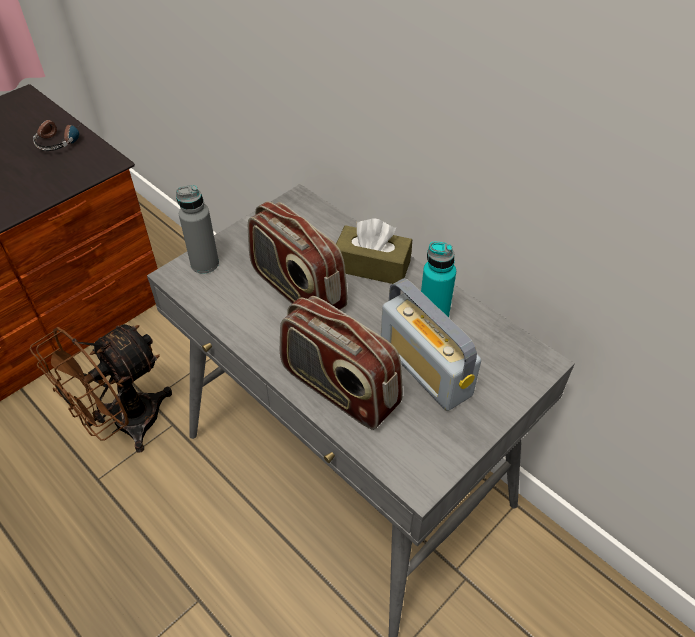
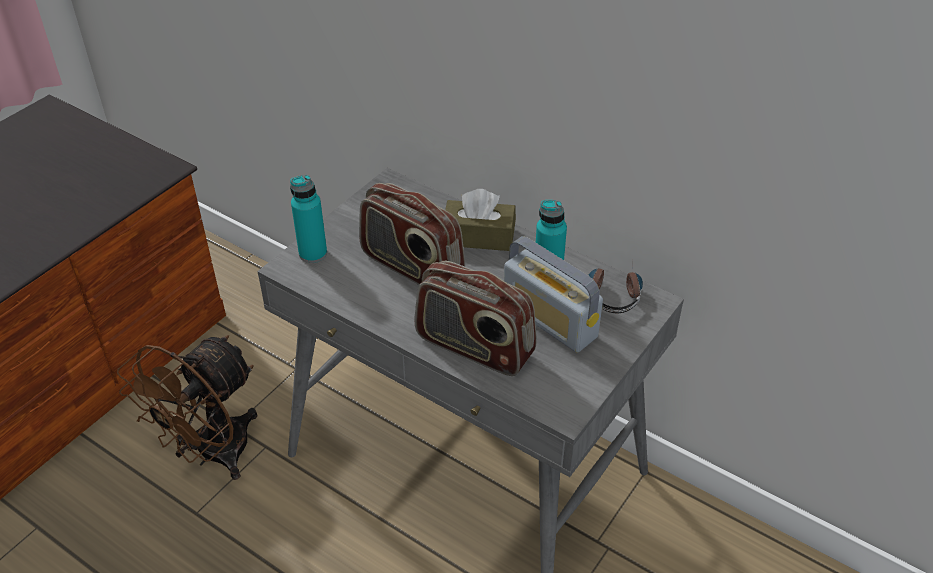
camera: 10 degrees left, 5 degrees down
(61, 139) = (107, 150): headphones -> headphones (613, 291)
(204, 264) = (313, 253): grey bottle -> turquoise bottle

